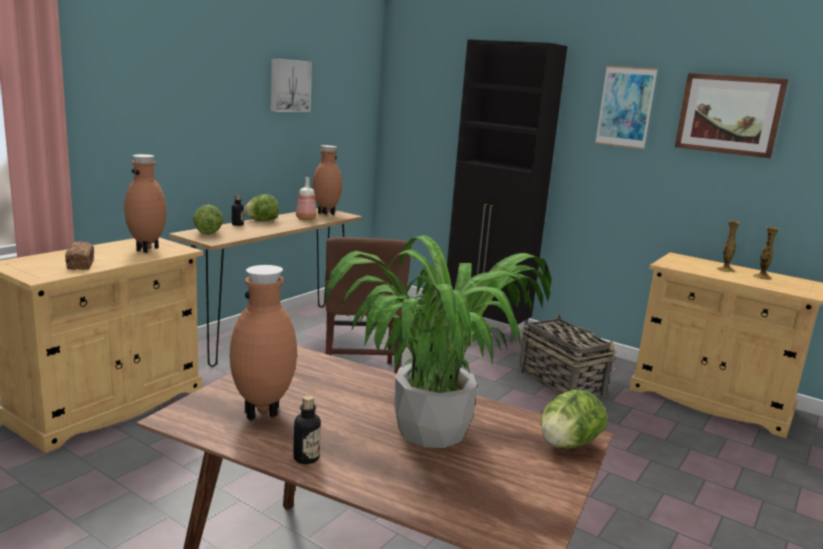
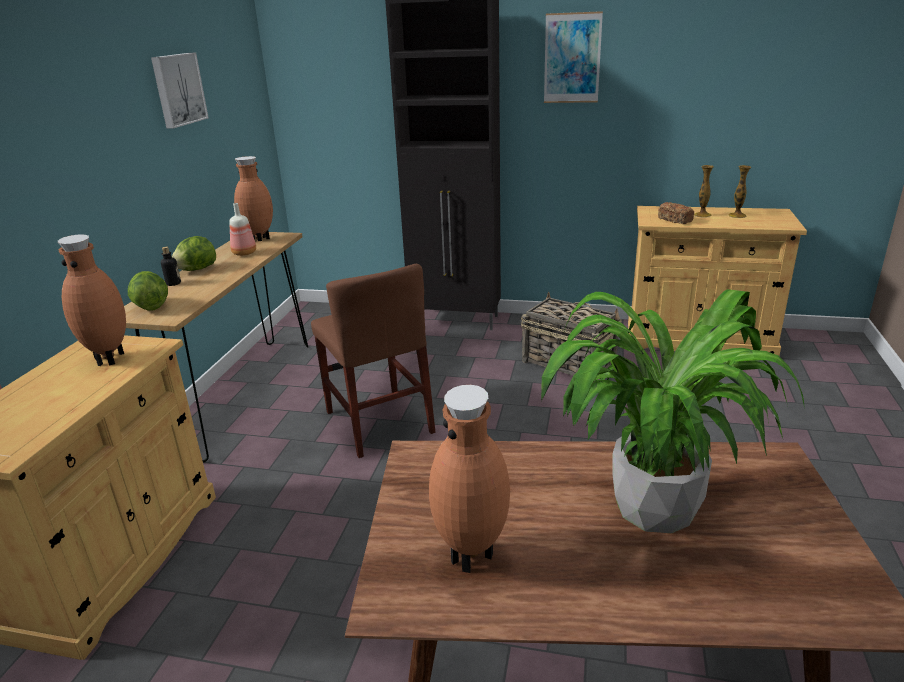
camera: 20 degrees left, 10 degrees up
(81, 264) = (45, 412): bread -> bread (675, 220)
(306, 458) = (581, 602): bottle -> none
(567, 445) = (781, 473): lettuce -> none
(729, 114) = (682, 54): picture -> none

